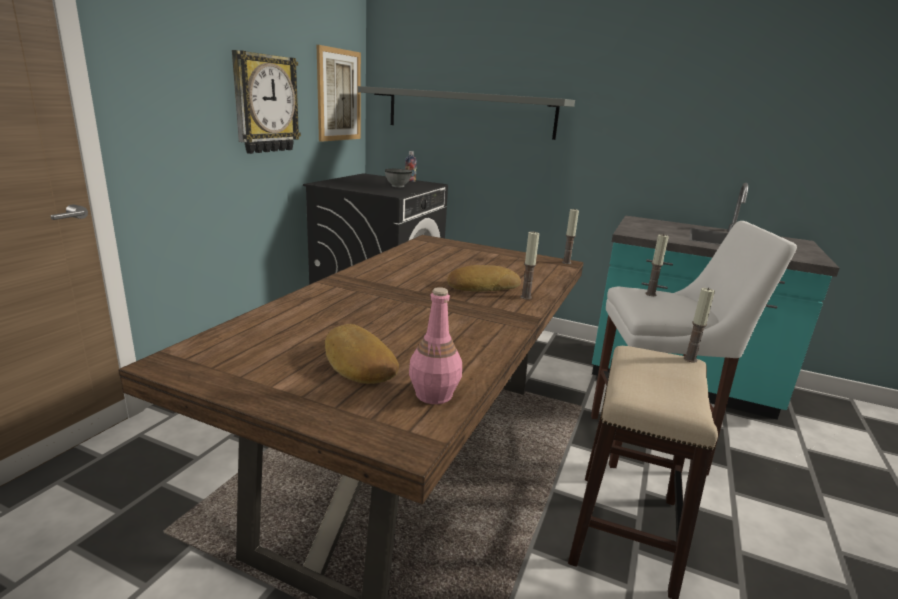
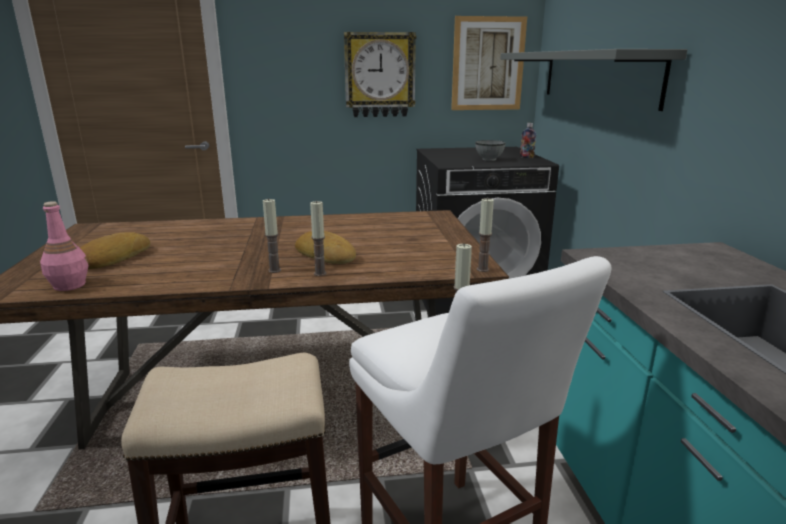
camera: 60 degrees right, 0 degrees up
(690, 359) = (304, 398): candle -> candle (274, 270)

